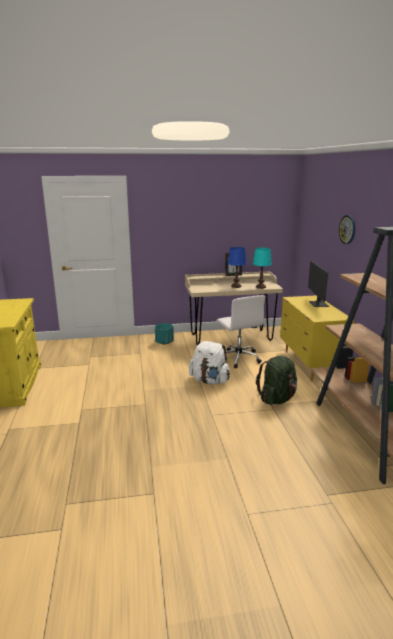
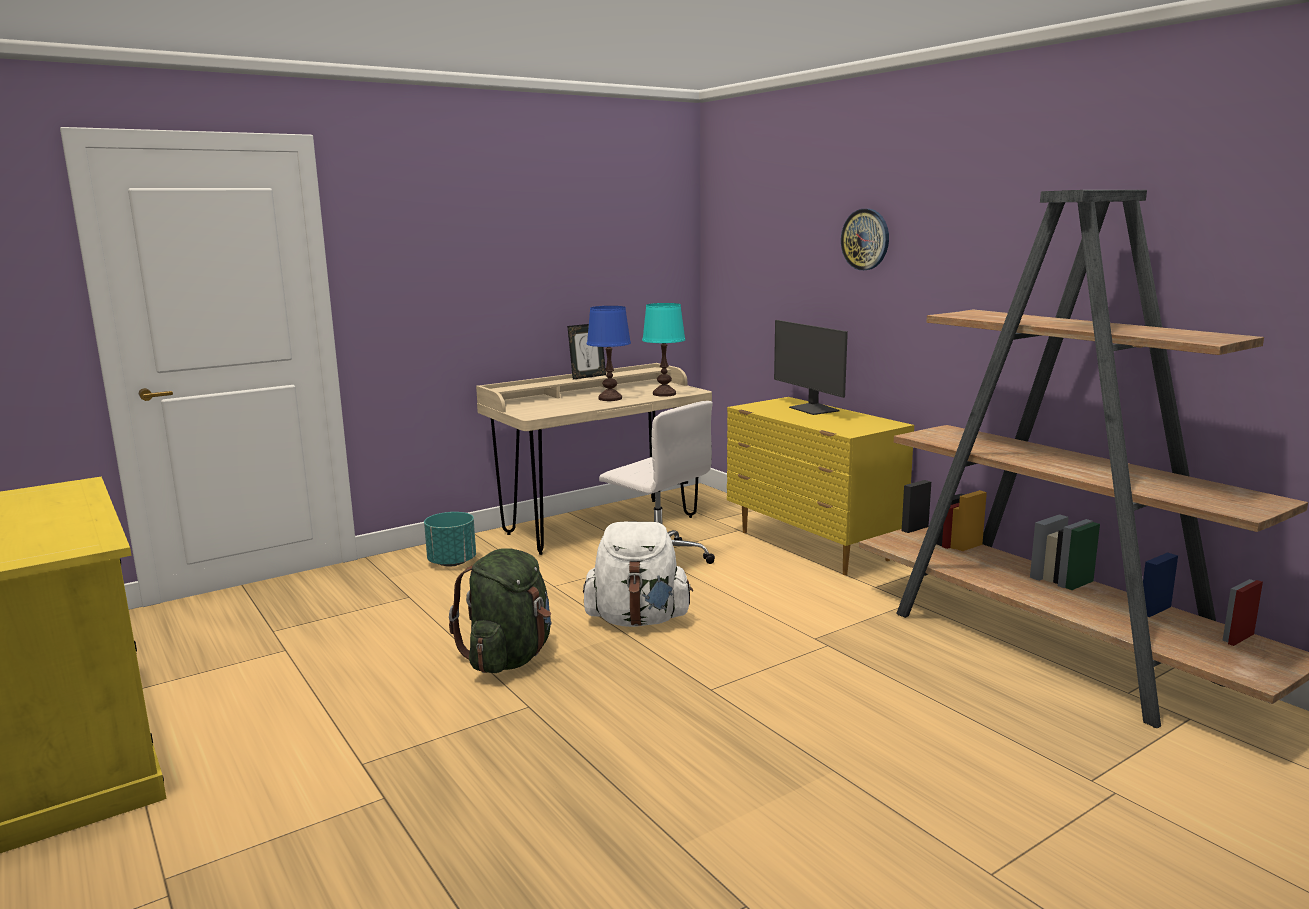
camera: 25 degrees left, 5 degrees down
(277, 399) = (815, 623): green backpack -> green backpack (509, 658)

